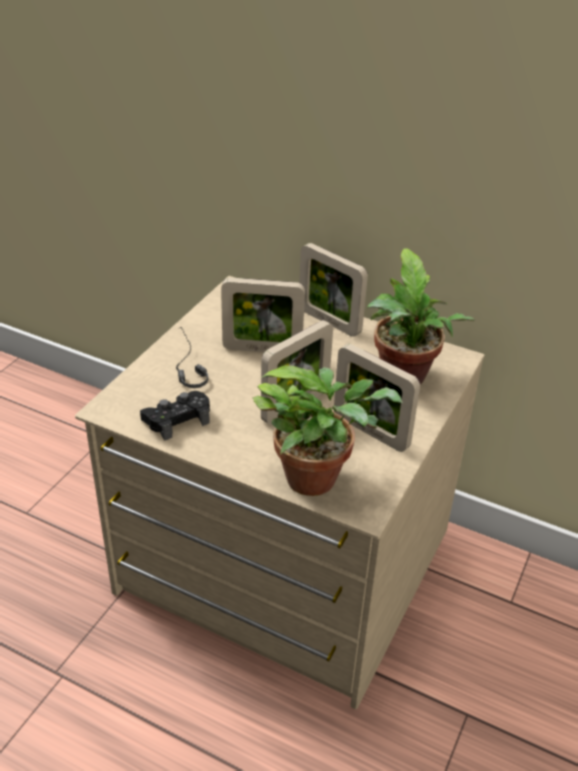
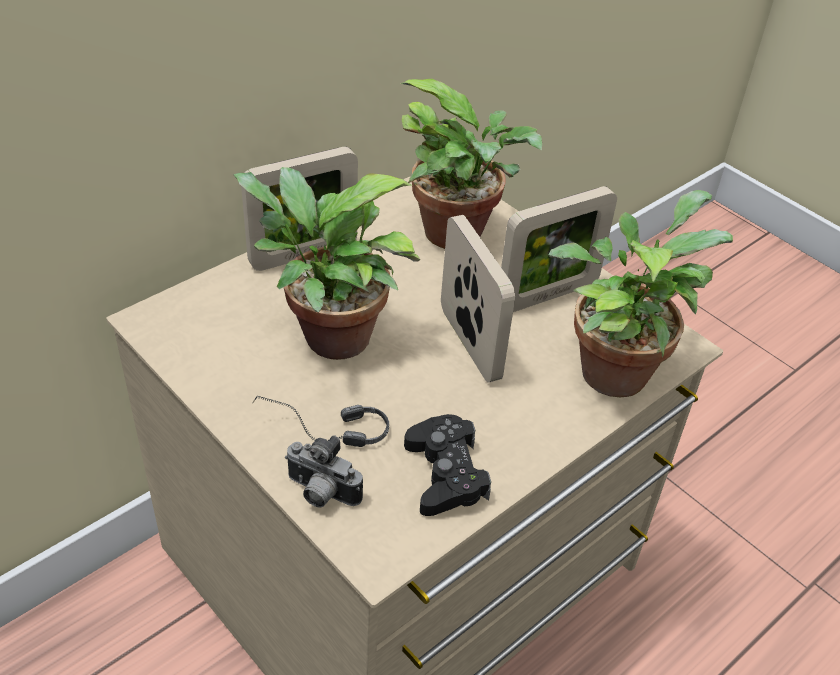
camera: 70 degrees left, 5 degrees up
(140, 378) = (320, 494): none -> camera
(262, 349) = (328, 337): picture frame -> potted plant

